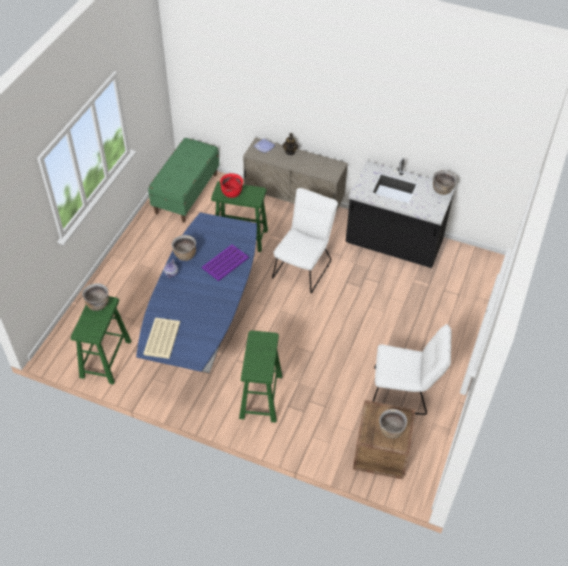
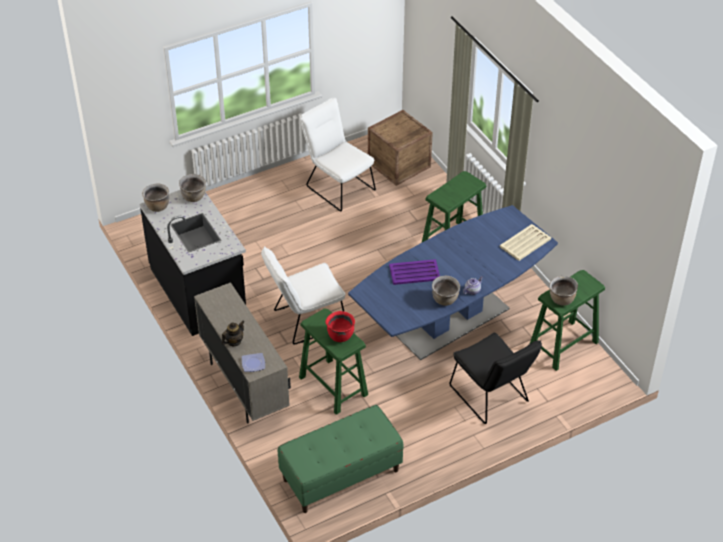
camera: 140 degrees left, 5 degrees down
(131, 289) = (492, 397): none -> black chair
(391, 431) = (399, 127): brown cooking pot -> brown cooking pot (194, 197)

